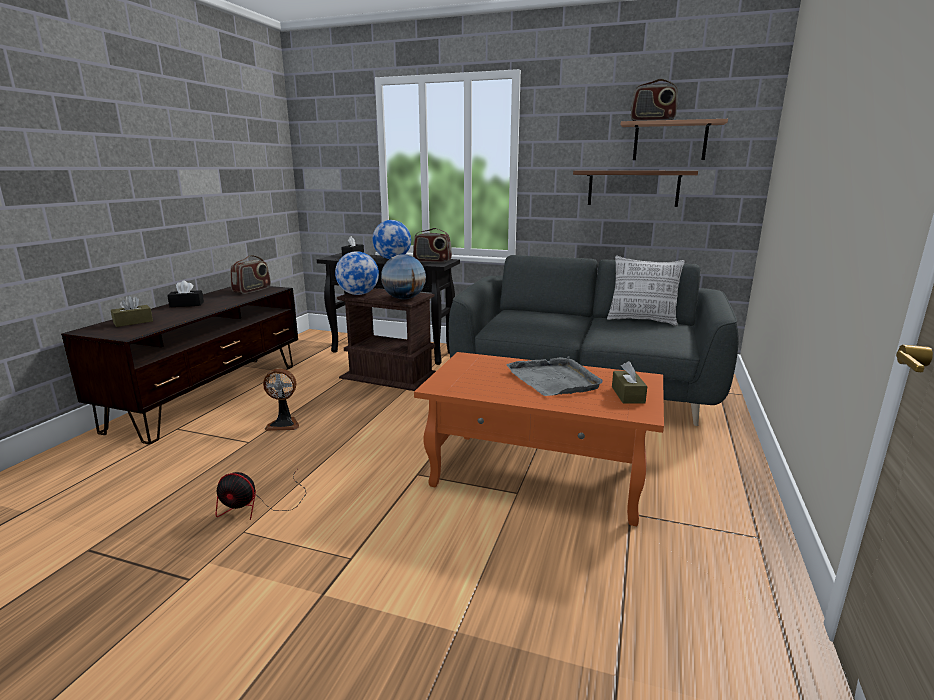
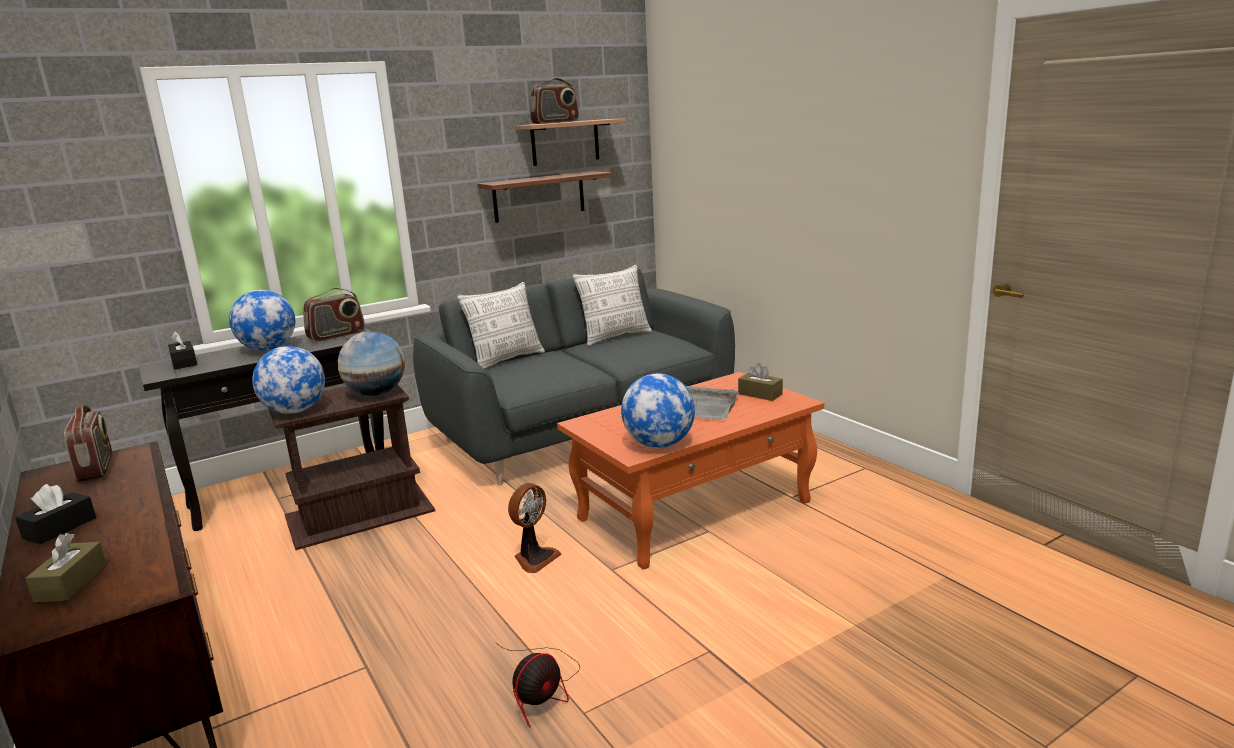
camera: 50 degrees left, 0 degrees up
(284, 424) = (360, 626): fan -> fan (534, 558)
(465, 389) = (659, 444): none -> globe
(537, 310) = (506, 360): none -> pillow

